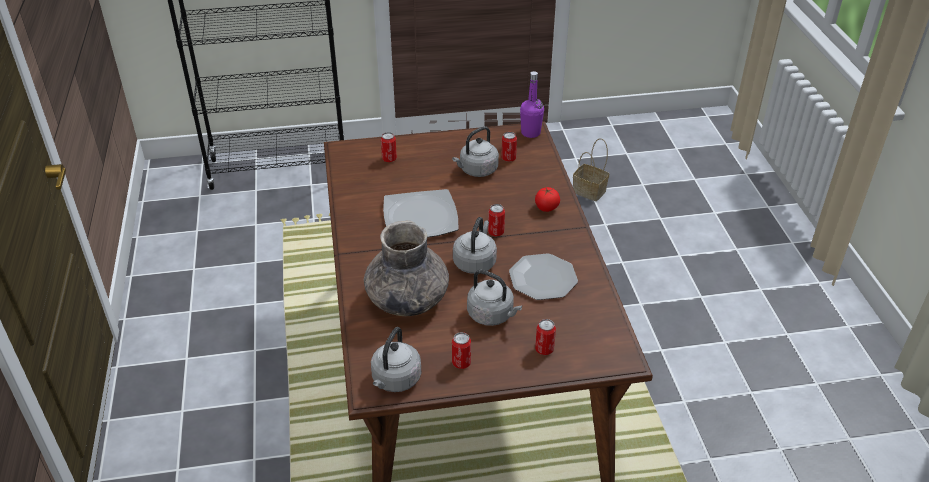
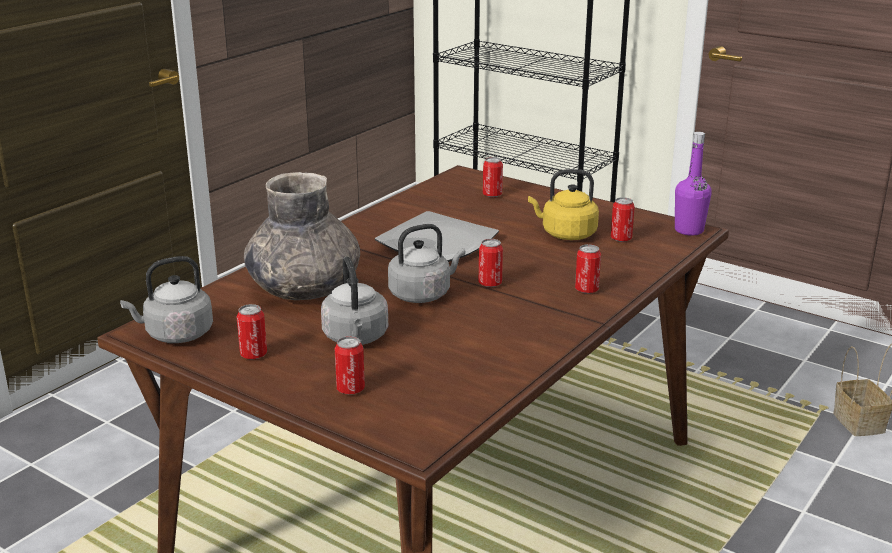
camera: 45 degrees right, 15 degrees down
(477, 170) = (566, 234): grey kettle -> yellow kettle
(543, 278) = (466, 338): plate -> none
(546, 208) = (586, 290): tomato -> can

